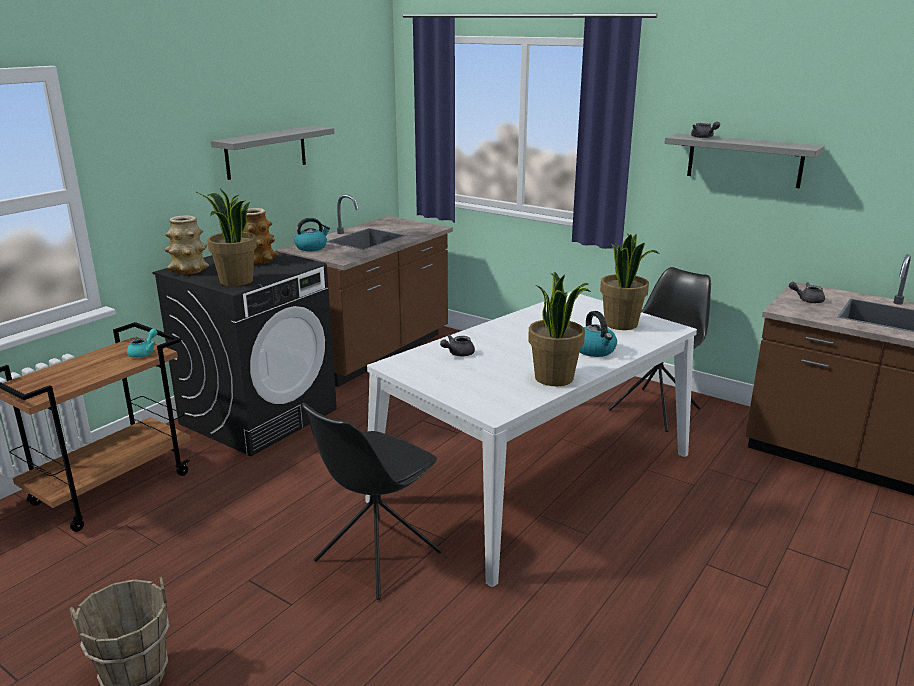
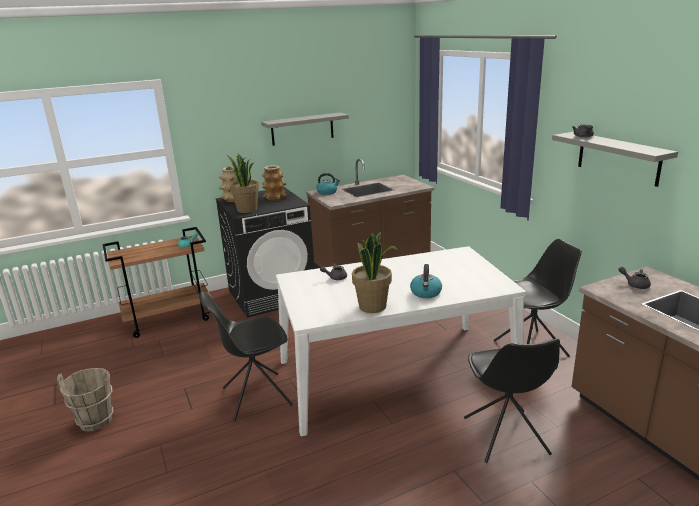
camera: 30 degrees right, 0 degrees up
(621, 324) = (471, 277): potted plant -> none
(721, 510) = (505, 437): none -> black chair

